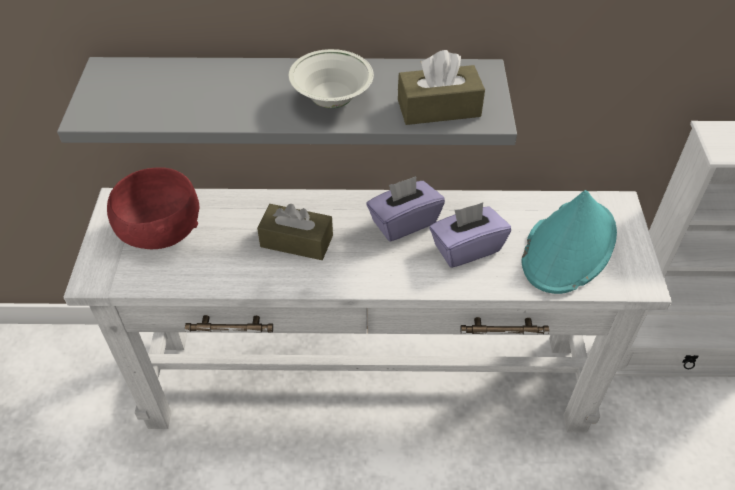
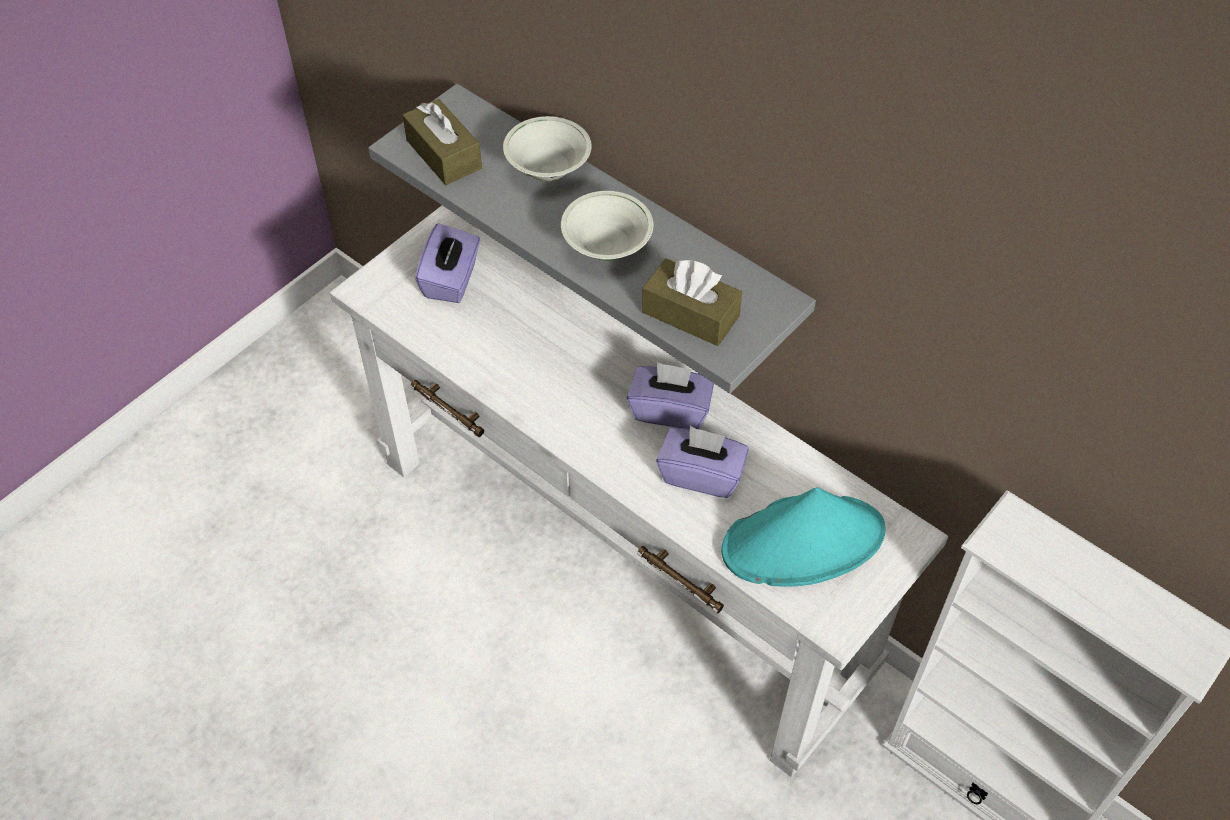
camera: 40 degrees right, 5 degrees up
(160, 232) = (451, 280): red bowl -> purple tissue box
(229, 76) = (548, 171): none -> white bowl
(296, 241) = (555, 364): brown tissue box -> brown tissue box (444, 154)

